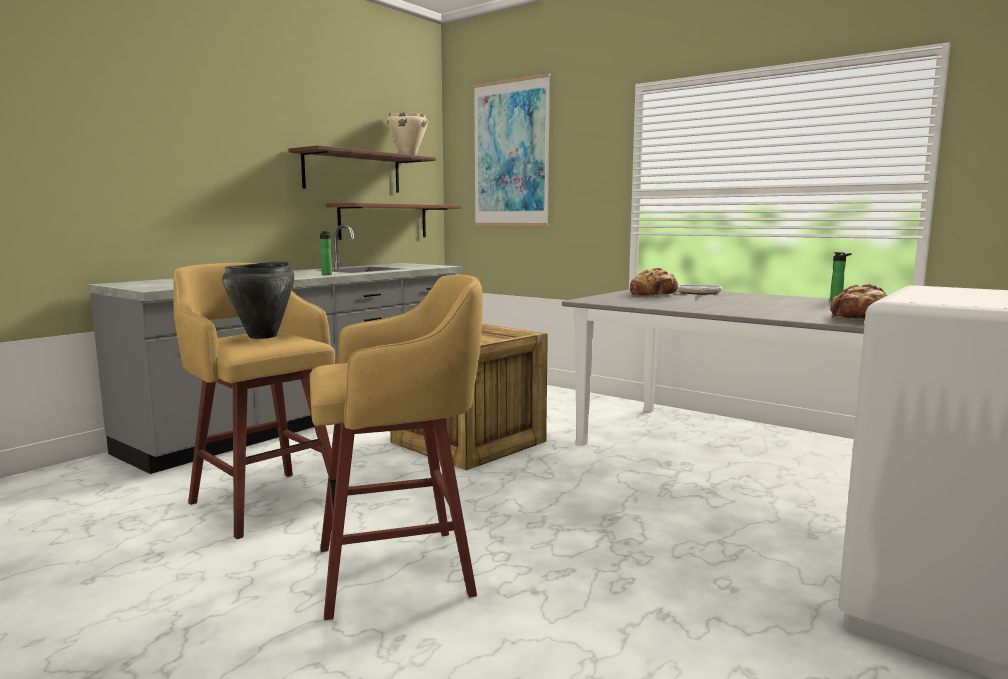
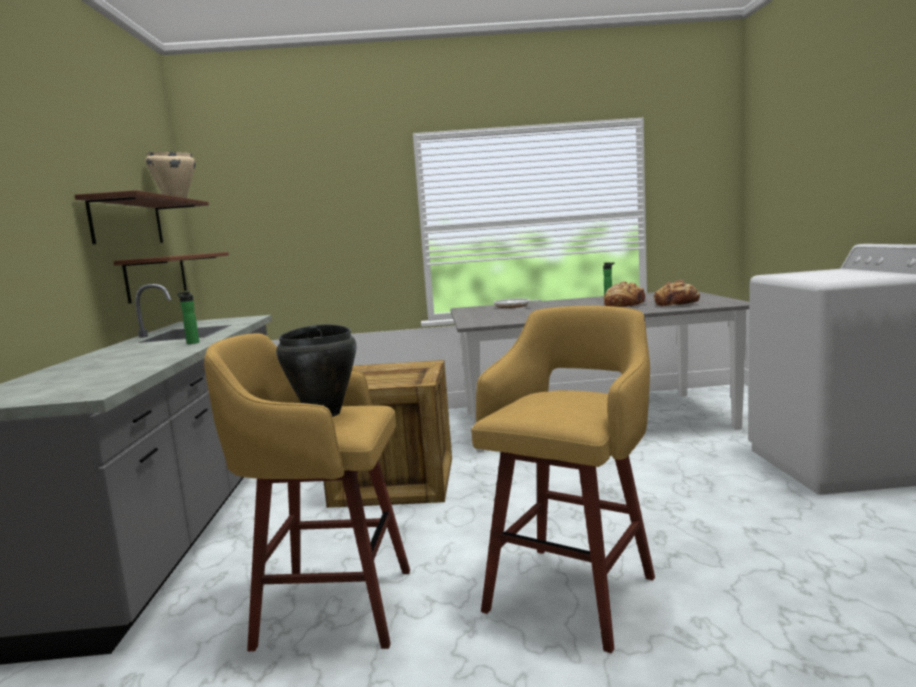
camera: 40 degrees left, 0 degrees up
(511, 154) = (280, 196): picture -> none
(654, 294) = (492, 312): bread -> bread (624, 305)

